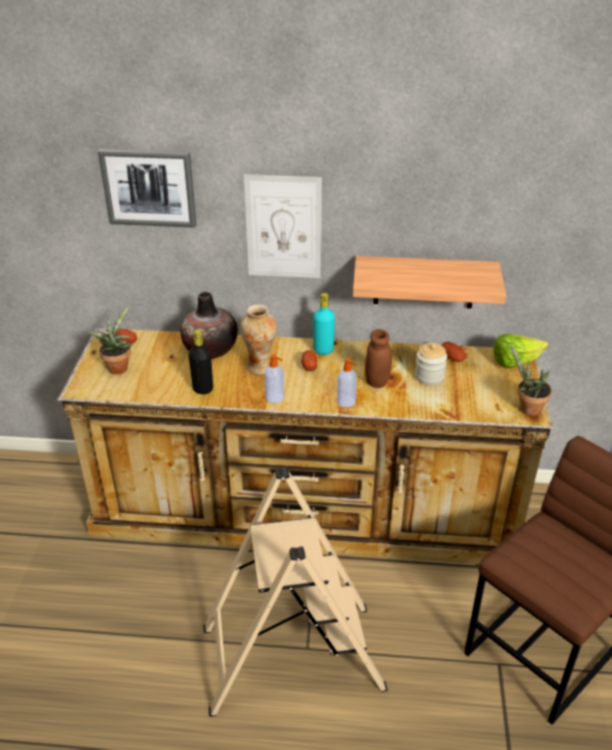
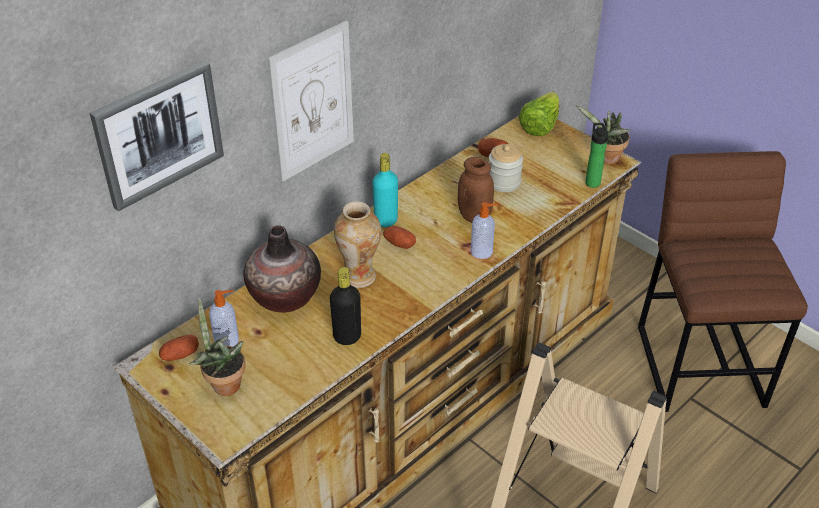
camera: 50 degrees left, 5 degrees up
(275, 398) = (422, 294): soap dispenser -> soap dispenser (227, 340)
(424, 282) = (442, 89): shelf -> none
(491, 414) = (592, 181): none -> bottle

